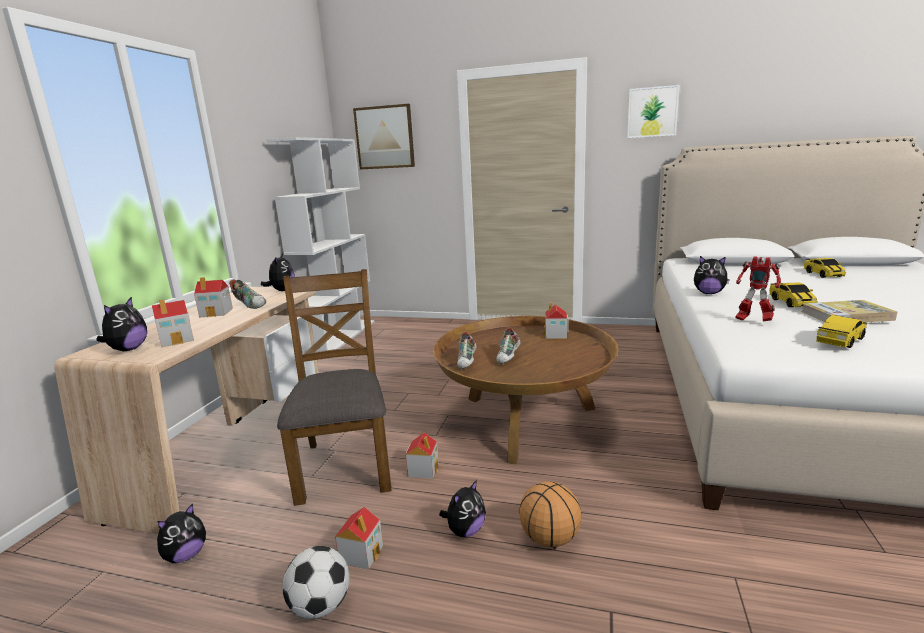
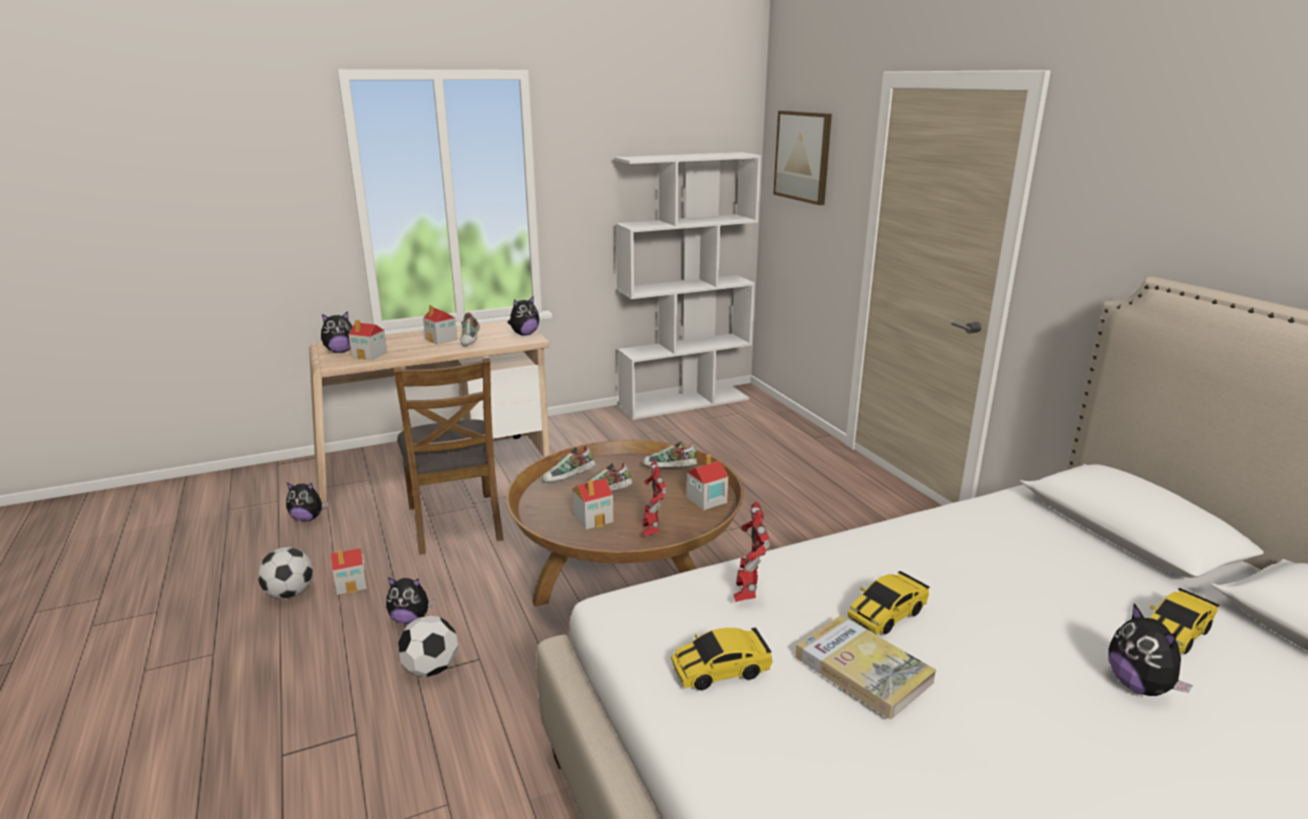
camera: 50 degrees right, 5 degrees up
(346, 465) = (456, 522): brown chair -> brown chair turned 120 degrees clockwise
(423, 469) = (482, 561): toy house -> toy house (593, 518)
(502, 334) = (669, 470): none -> shoe
(550, 538) = (431, 669): basketball -> football
(575, 356) = (651, 530): none -> toy robot
(652, 112) = (1133, 191): picture -> none
(709, 293) = (867, 543): plush toy -> plush toy (1139, 686)
(840, 340) = (720, 670): toy car -> toy car turned 150 degrees clockwise

